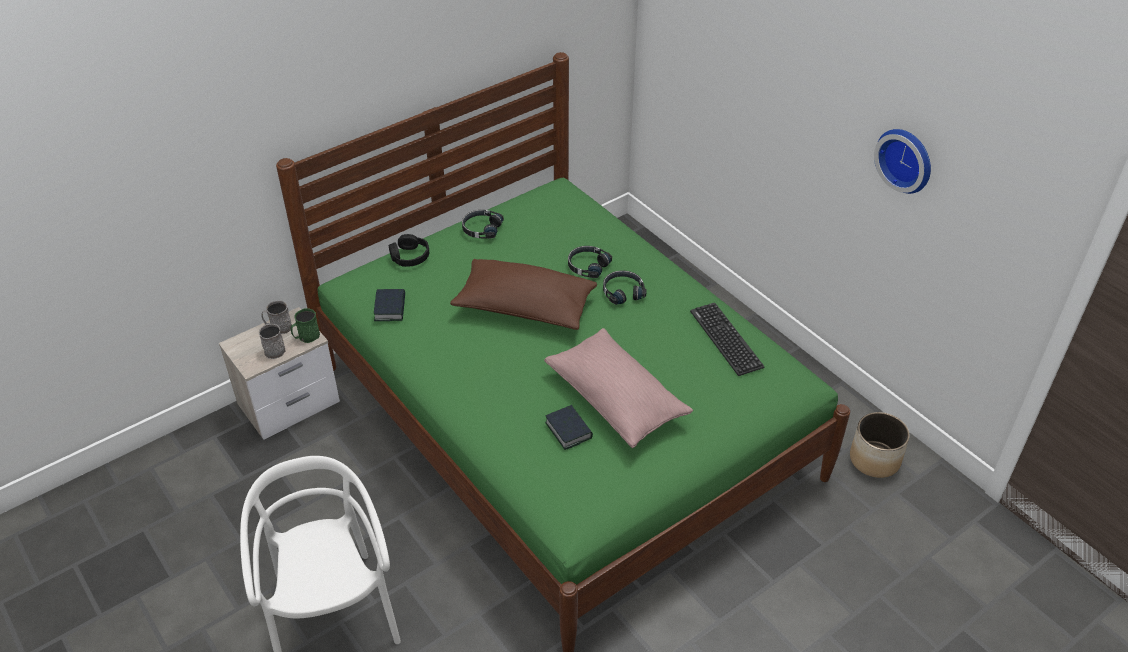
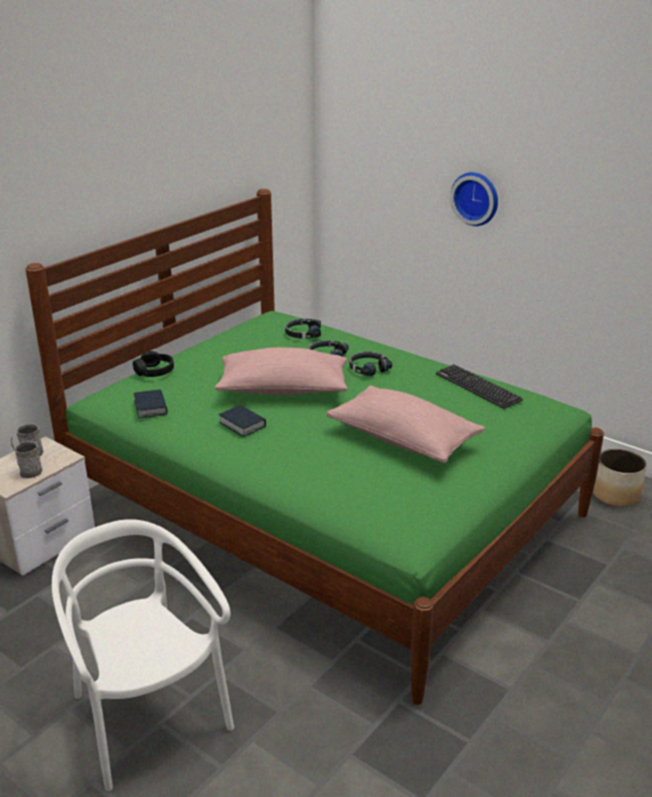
camera: 15 degrees left, 15 degrees down
(306, 337) = (61, 457): green mug -> none
(481, 229) = (215, 345): black headphones -> black headphones (303, 334)
(524, 308) = (283, 390): brown pillow -> pink pillow
(568, 430) = (370, 467): book -> book (242, 425)
(906, 159) = (600, 204): wall clock -> wall clock (476, 198)

